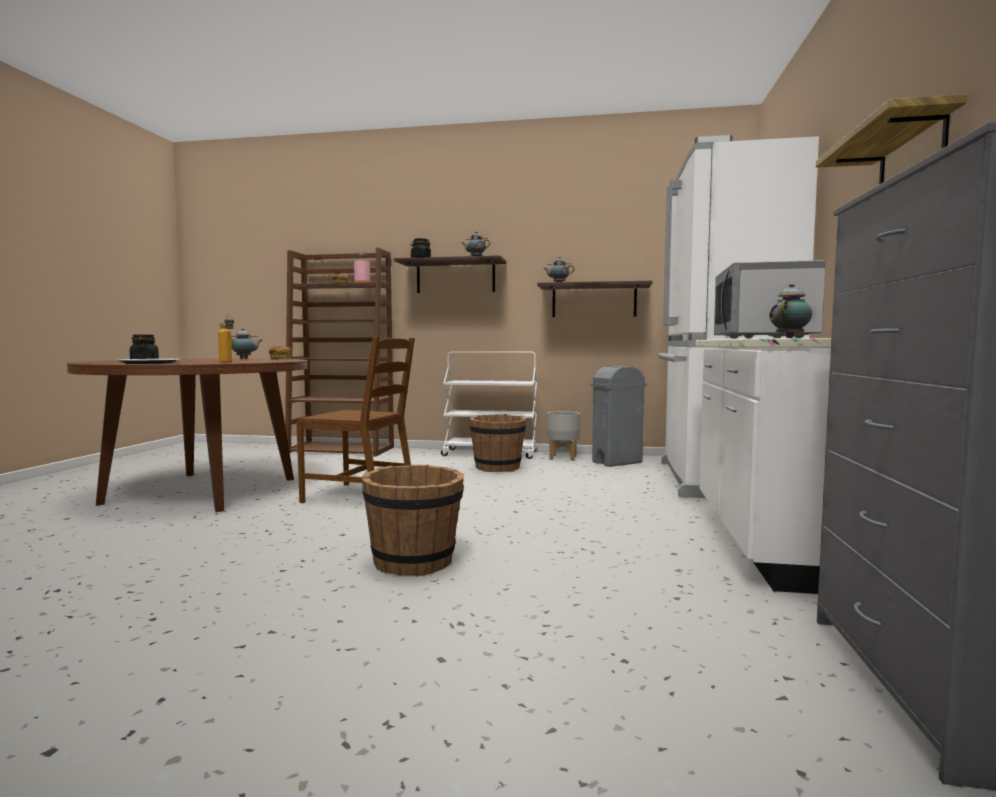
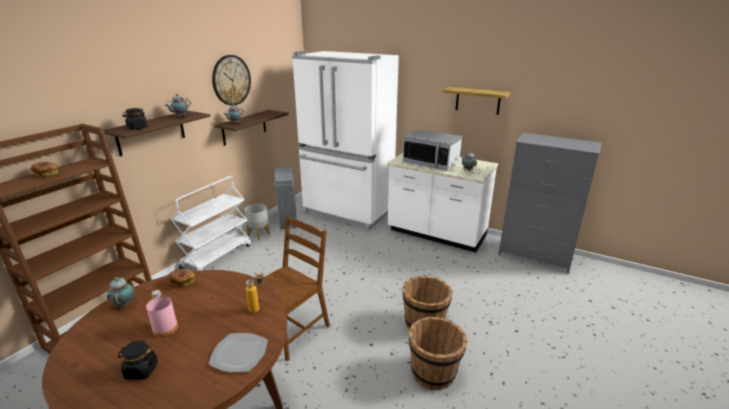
camera: 70 degrees left, 20 degrees up
(362, 284) = (76, 166): pink bottle -> pink bottle (165, 328)
(497, 468) = (262, 262): brown bucket -> brown bucket (434, 373)
(582, 233) = (231, 80): none -> wall clock

